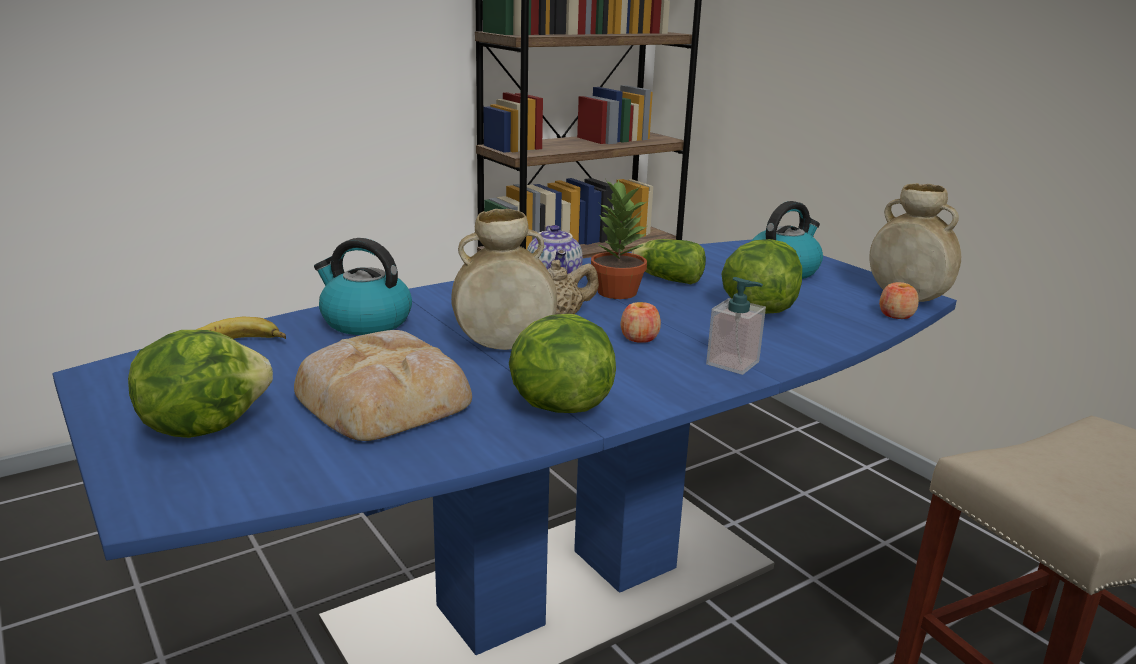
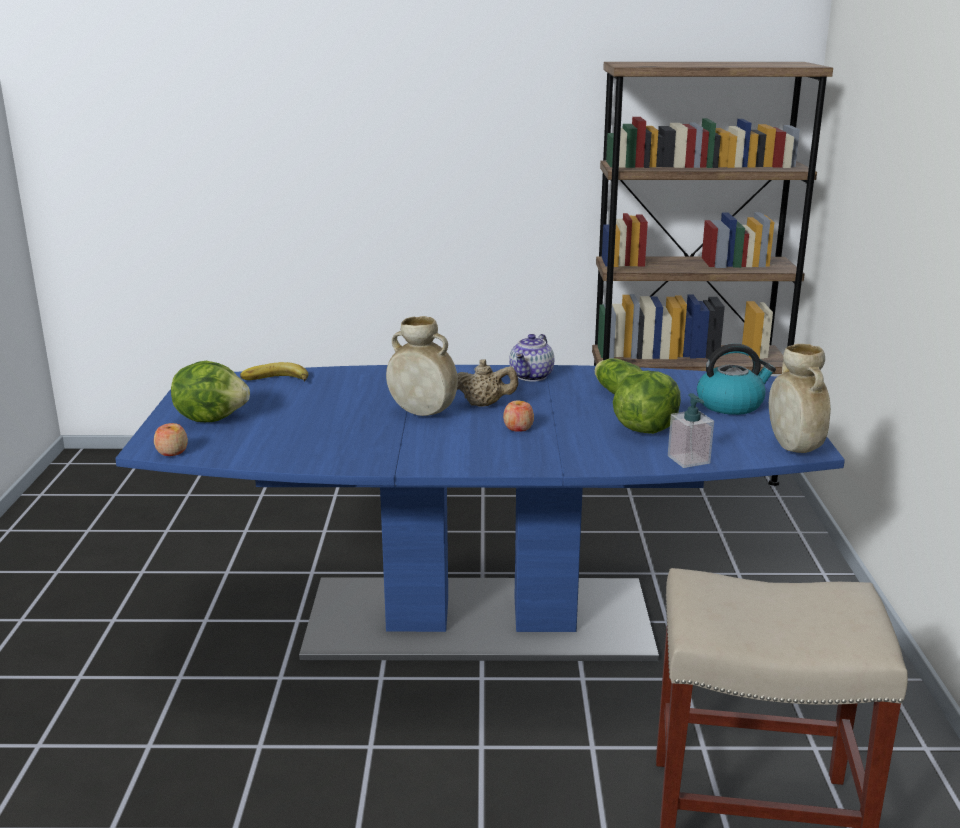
camera: 35 degrees right, 0 degrees up
(364, 321) = (366, 380): kettle -> none
(384, 397) = (313, 425): bread -> none
(557, 406) = (396, 454): lettuce -> none
(616, 292) = (560, 394): potted plant -> none
(733, 363) = (552, 458): soap dispenser -> soap dispenser (688, 460)
(896, 315) = (755, 457): apple -> apple (172, 452)

